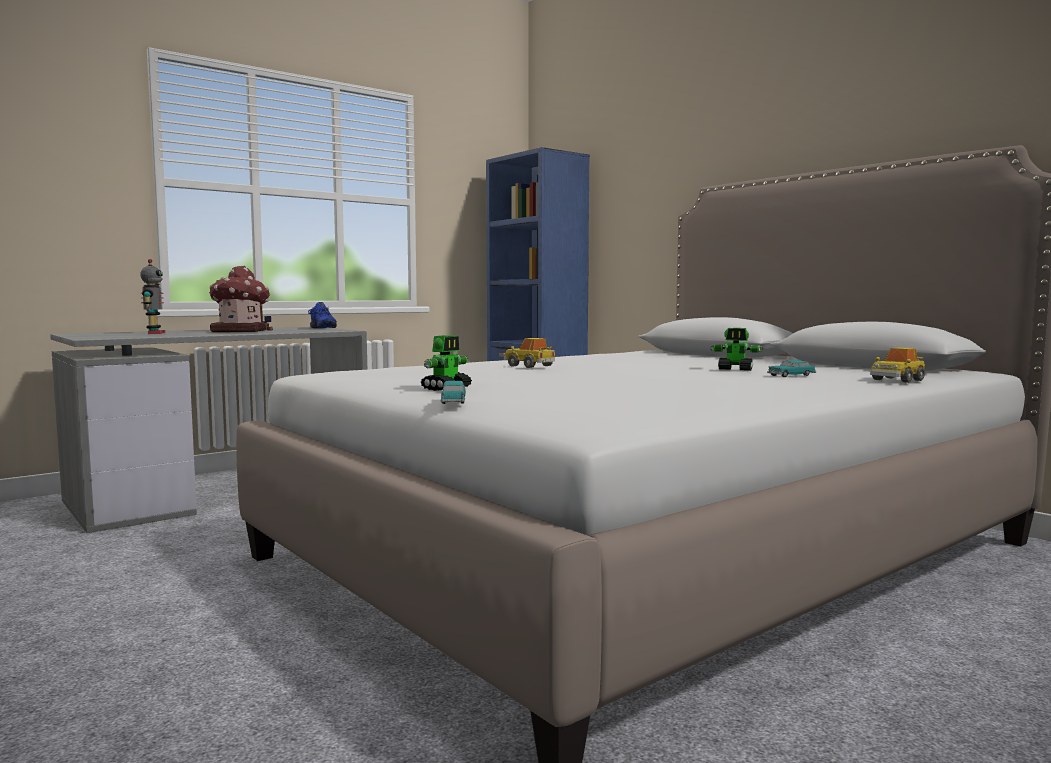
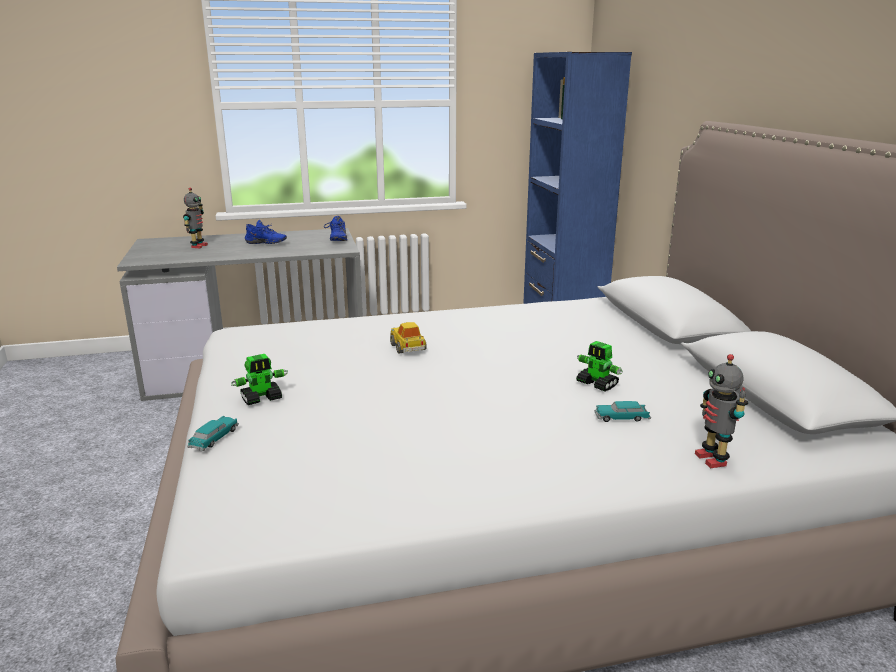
camera: 25 degrees right, 15 degrees up
(241, 331) = (265, 244): toy house -> blue shoe
(897, 380) = (713, 459): toy car -> toy robot

